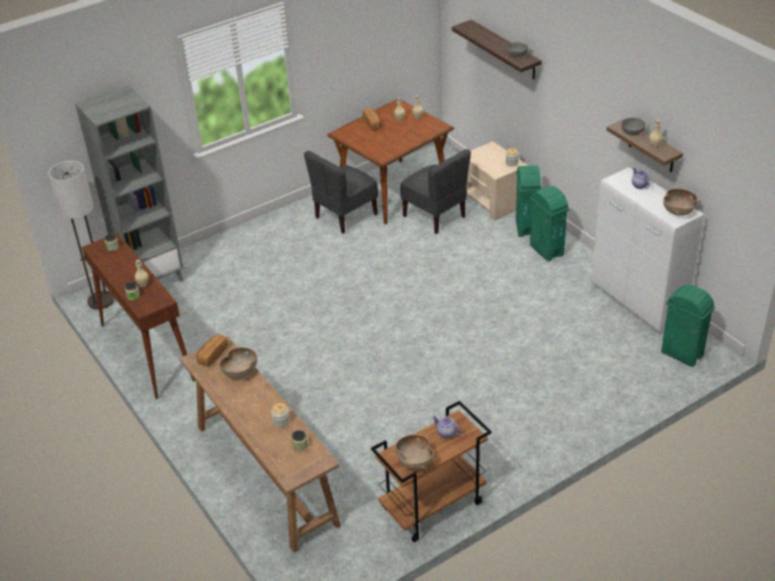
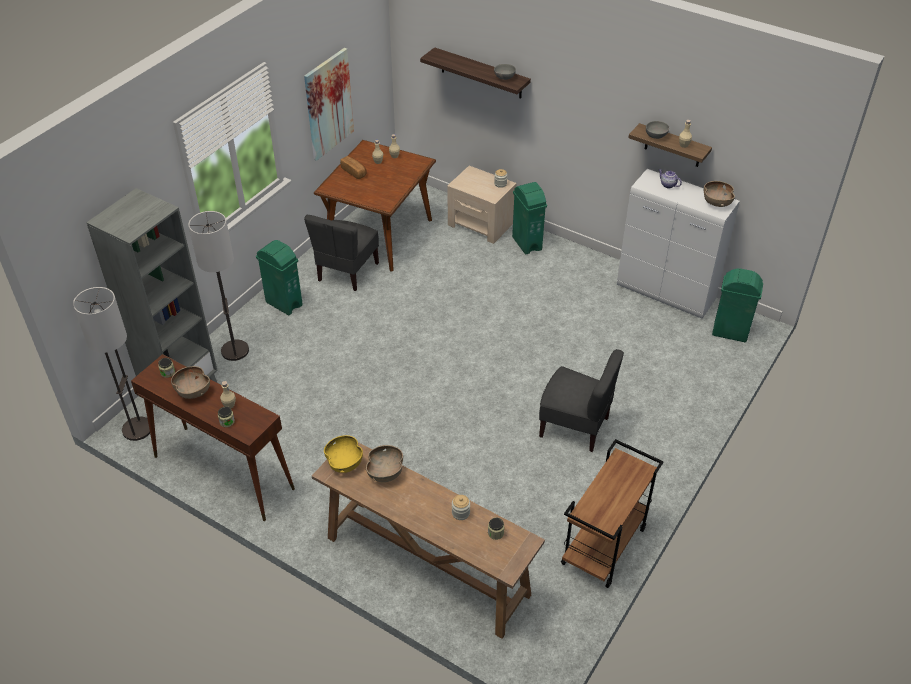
camera: 25 degrees left, 5 degrees up
(212, 258) = (235, 350): none -> floor lamp
(212, 355) = (345, 462): bread -> yellow bowl
(357, 55) = (328, 104): none -> picture
(414, 461) = (608, 513): brown bowl -> brown bowl (192, 391)
(435, 216) = (435, 252): grey chair -> grey chair (574, 426)
(446, 433) = (619, 475): teapot -> none
(546, 250) = (558, 262): green trash can -> green trash can (284, 303)

